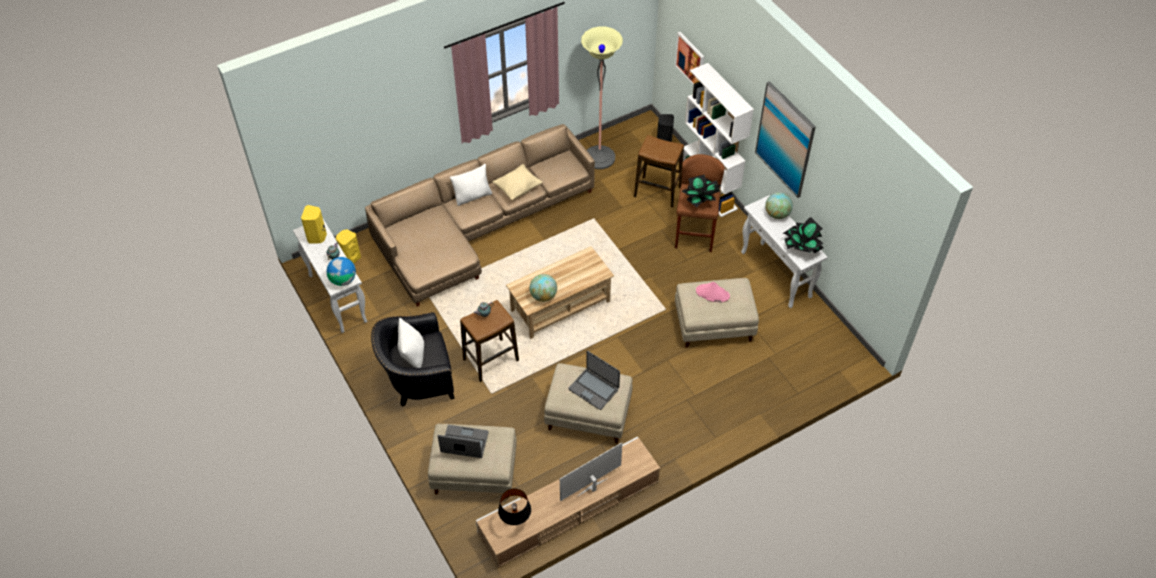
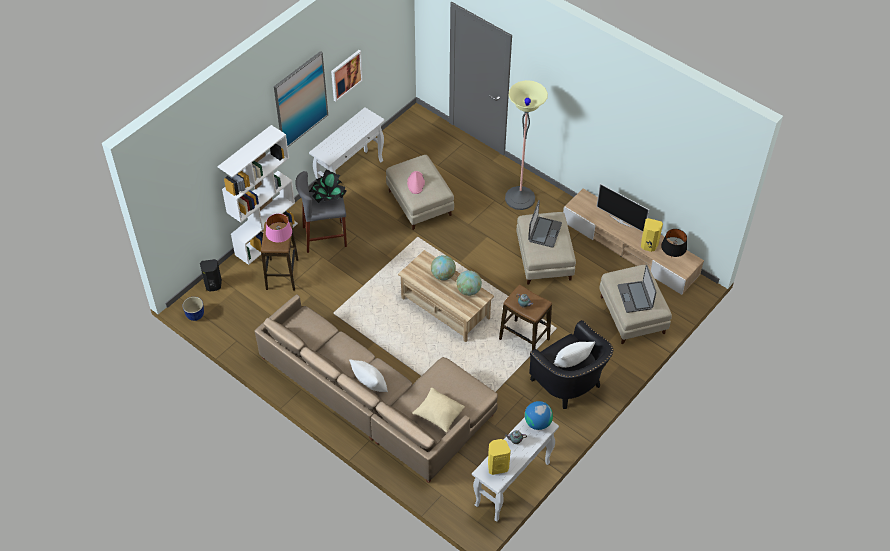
camera: 110 degrees left, 0 degrees up
(350, 258) = (460, 494): yellow speaker -> yellow speaker (648, 245)
(518, 188) = (346, 351): beige pillow -> beige pillow (438, 415)
(599, 157) = (250, 330): floor lamp -> floor lamp (520, 198)
(633, 125) = (195, 315): none -> planter
(650, 149) = (280, 243): none -> pink table lamp
(690, 60) = (195, 198): picture -> picture (346, 75)
(695, 234) = (324, 236): brown stool -> grey stool
(777, 214) = (330, 143): globe -> globe (443, 275)
(801, 247) = (361, 123): potted plant -> none

